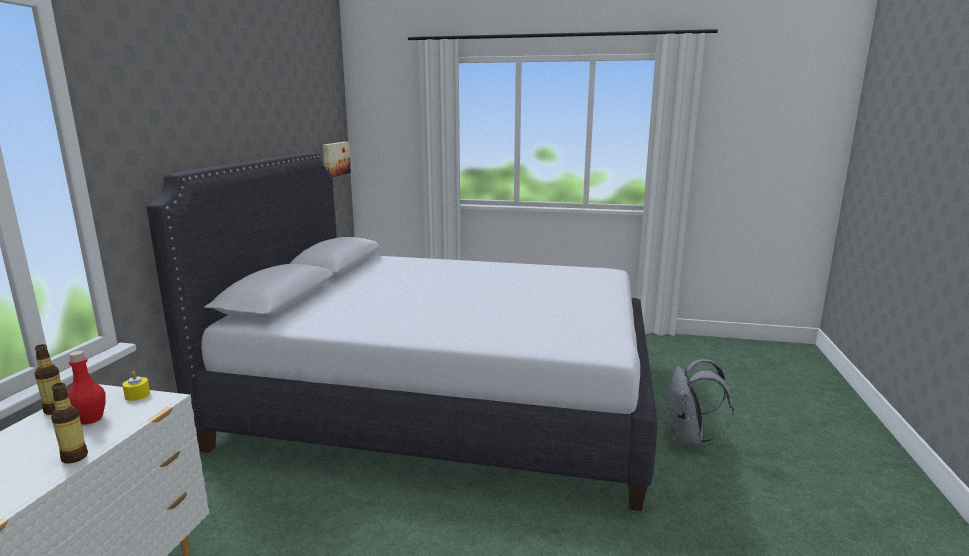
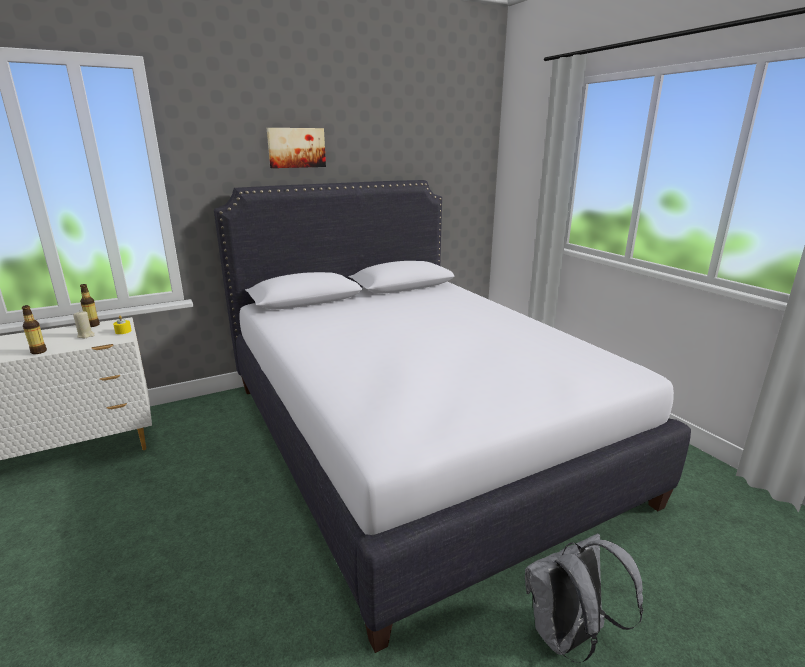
camera: 50 degrees right, 5 degrees up
(90, 419) = (86, 335): red bottle -> beige candle
(335, 159) = (468, 188): picture -> picture (296, 147)

